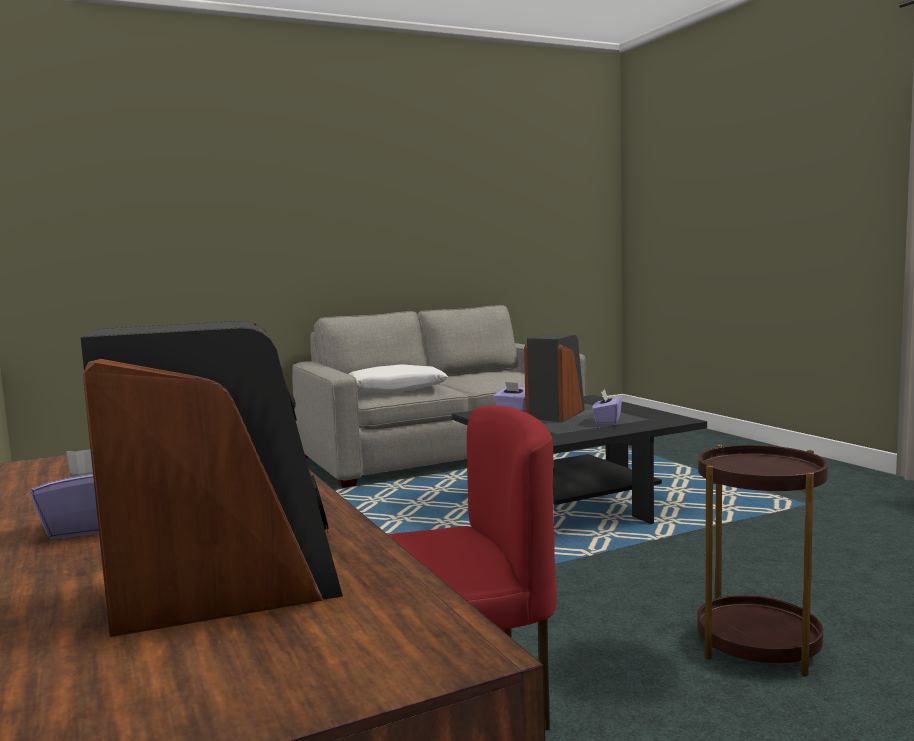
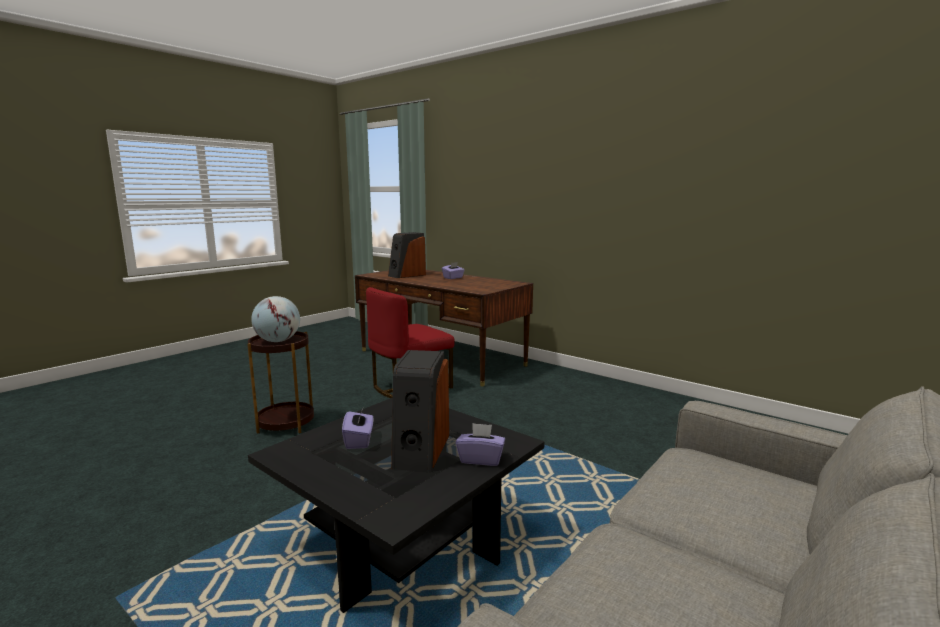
camera: 155 degrees right, 5 degrees up
(396, 390) = (709, 482): white pillow -> none
(764, 469) = (278, 341): none -> globe

